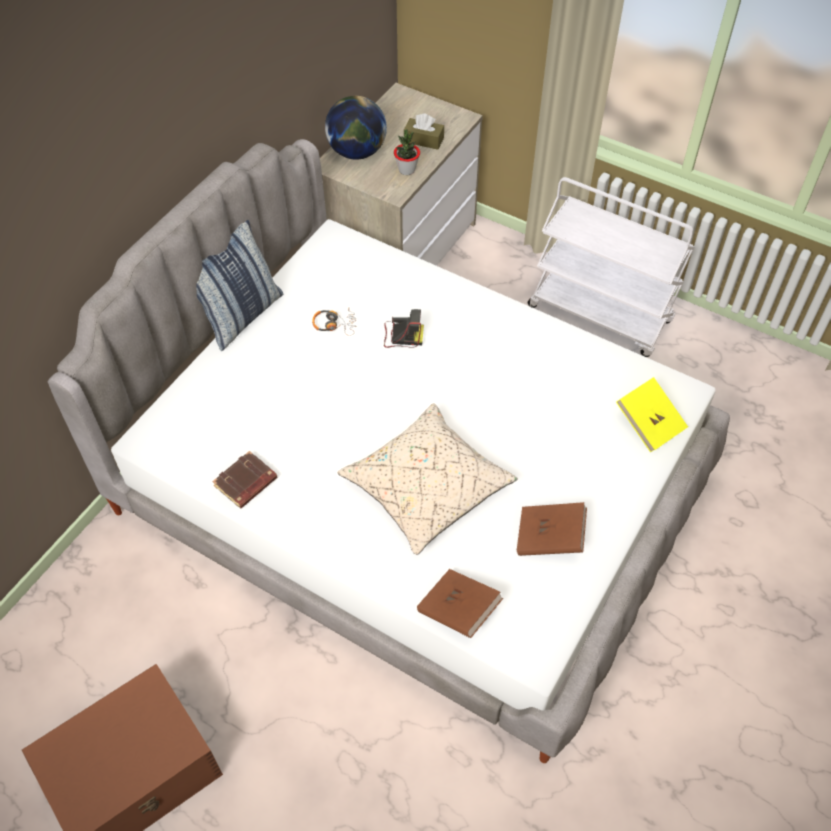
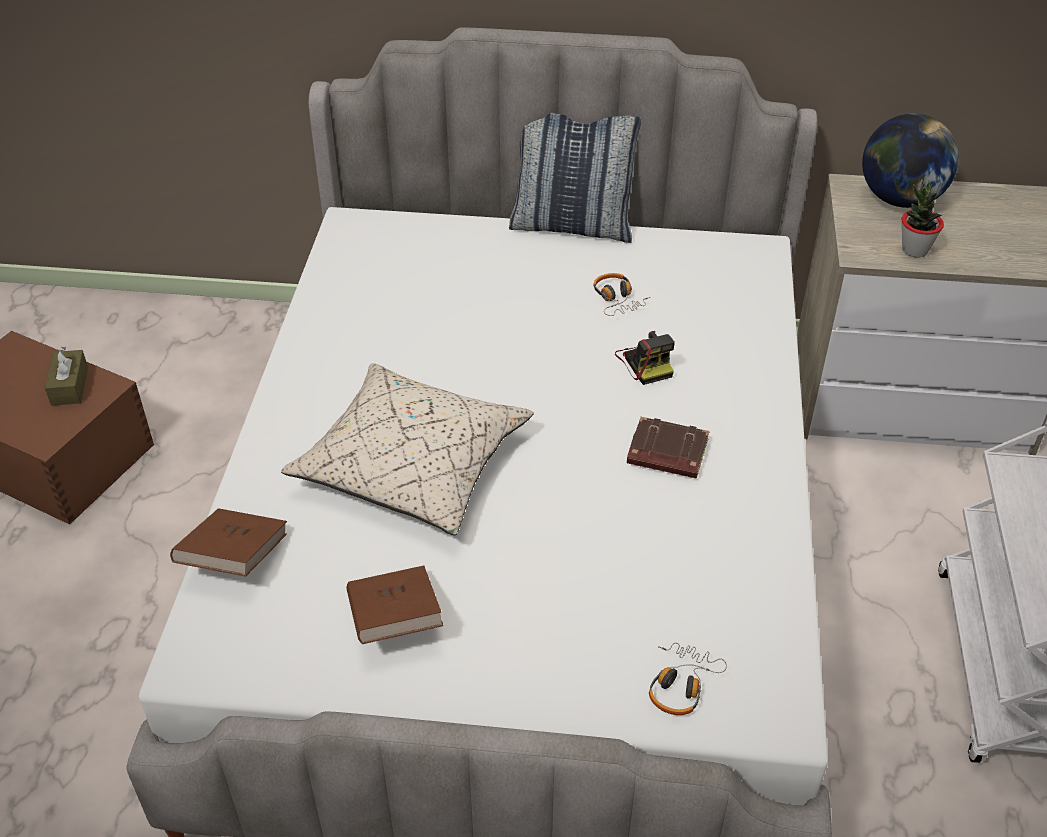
camera: 65 degrees right, 10 degrees down
(246, 483) = (334, 313): brown book -> brown book (666, 453)
(423, 140) = (988, 246): brown tissue box -> brown tissue box (70, 386)
(649, 423) = (681, 684): yellow book -> headphones

